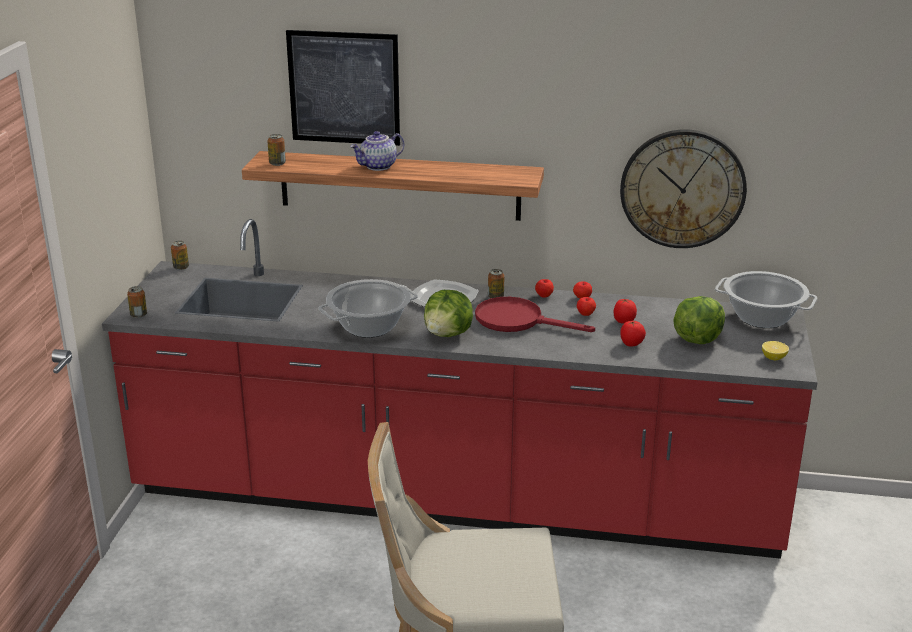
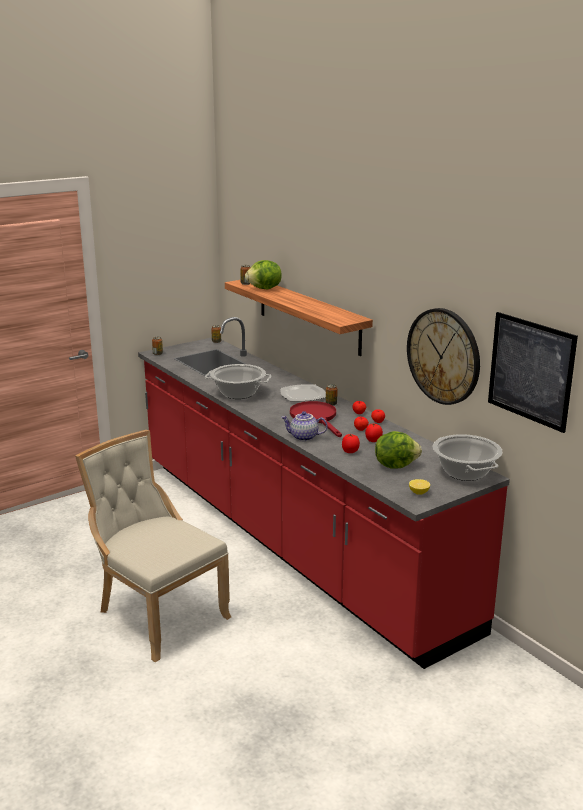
camera: 45 degrees right, 5 degrees down
(344, 88) = (287, 243): picture -> picture (530, 370)
(378, 167) = (287, 297): teapot -> teapot (303, 437)
(448, 334) = (266, 410): lettuce -> lettuce (264, 289)

